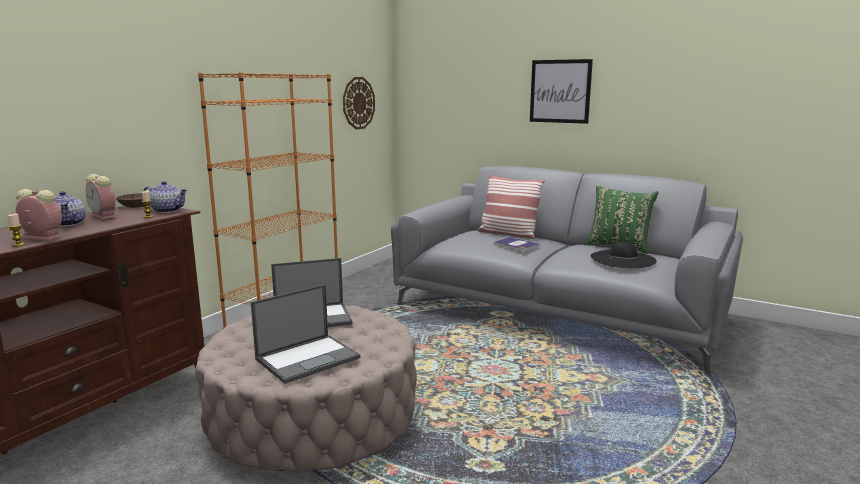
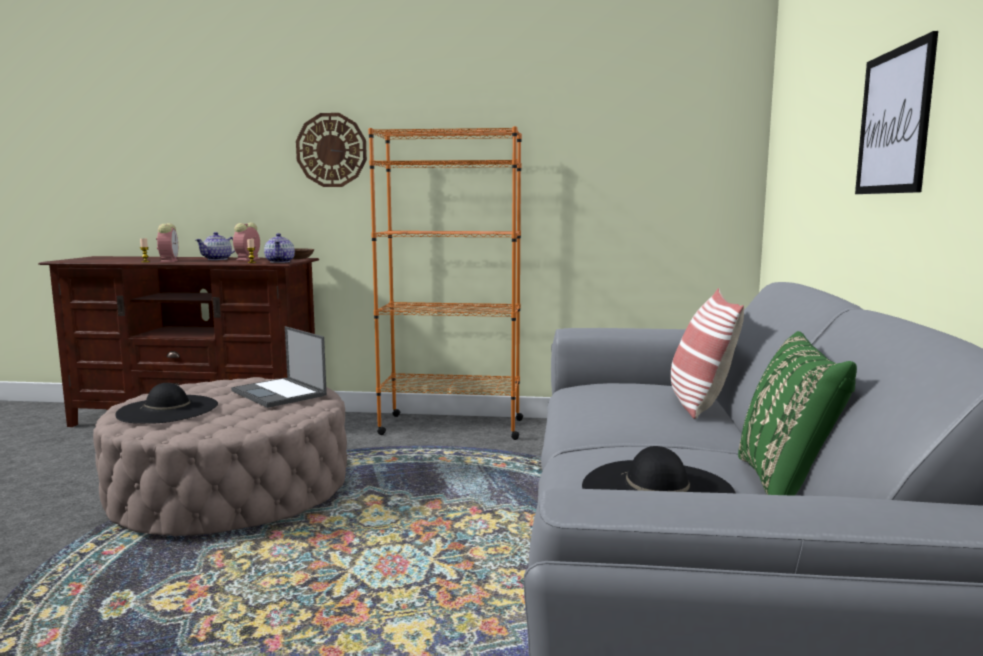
camera: 65 degrees right, 5 degrees down
(308, 358) = (168, 409): laptop -> black hat
(358, 103) = (667, 173): wall clock -> wall clock (331, 150)
(516, 245) = (623, 412): book -> none

